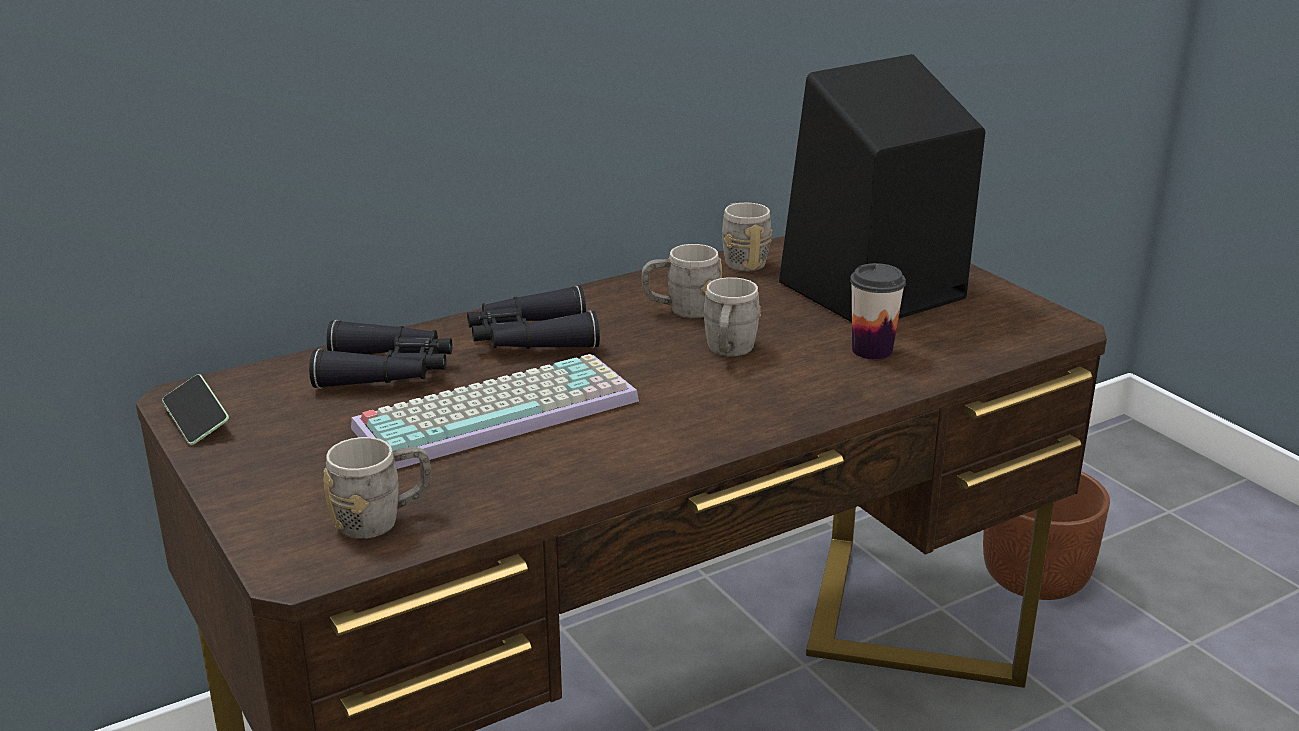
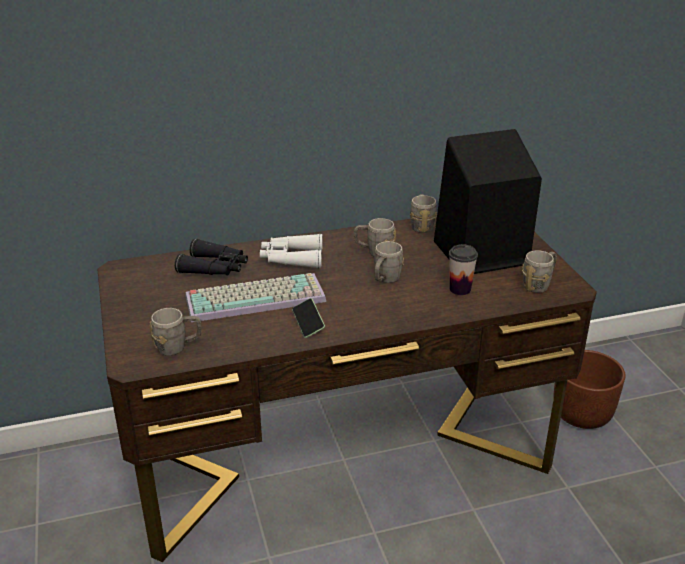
camera: 15 degrees right, 5 degrees up
(197, 421) = (119, 282): phone -> phone (308, 323)
(531, 339) = (291, 258): black binoculars -> white binoculars
(1002, 326) = (539, 284): none -> grey mug

